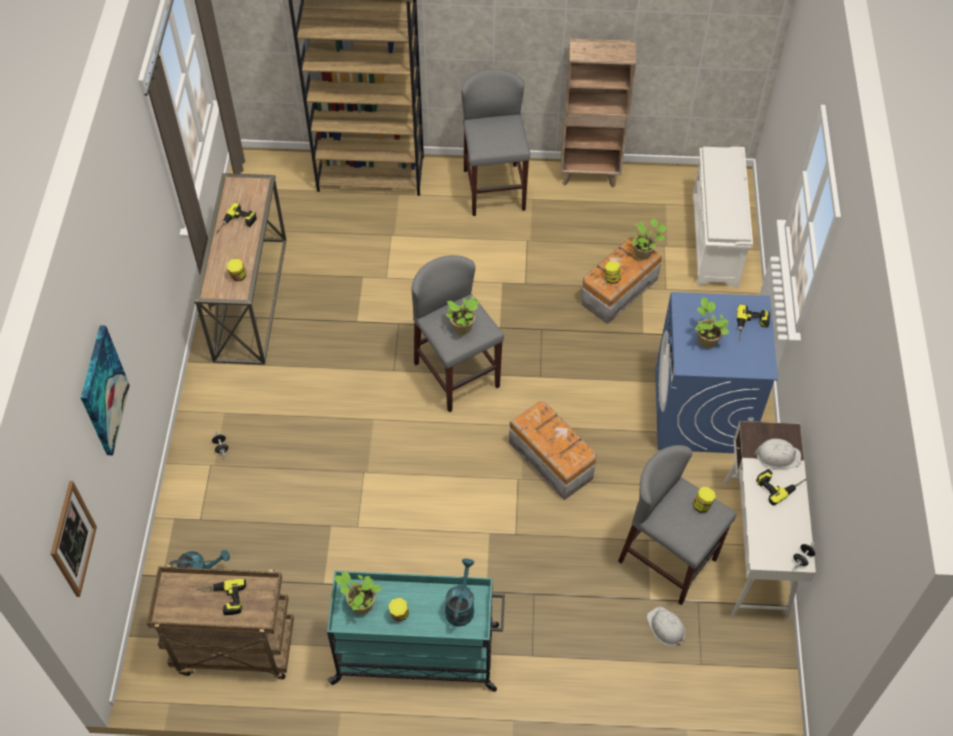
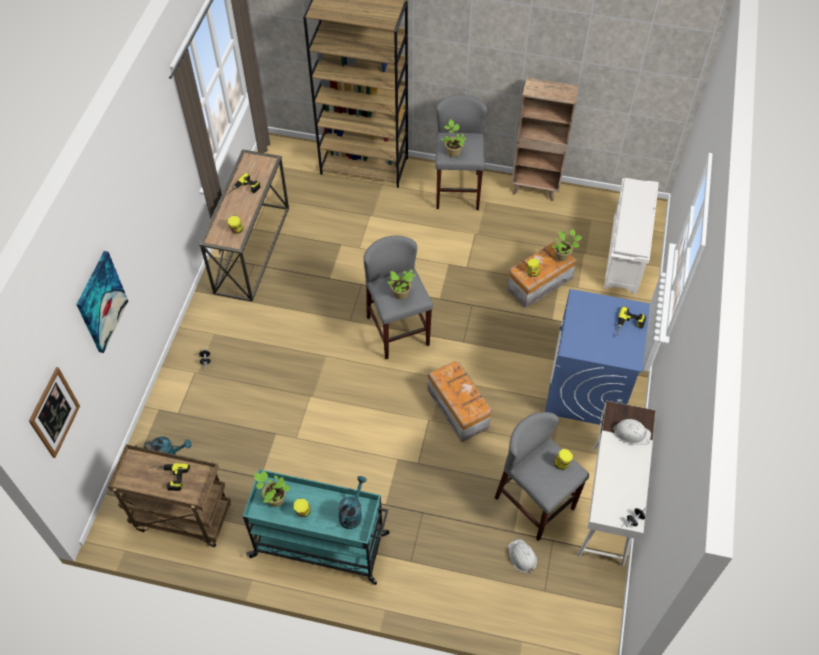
camera: 10 degrees right, 0 degrees up
(706, 339) = (590, 331): potted plant -> potted plant (453, 151)
(779, 484) = (628, 456): power drill -> none

